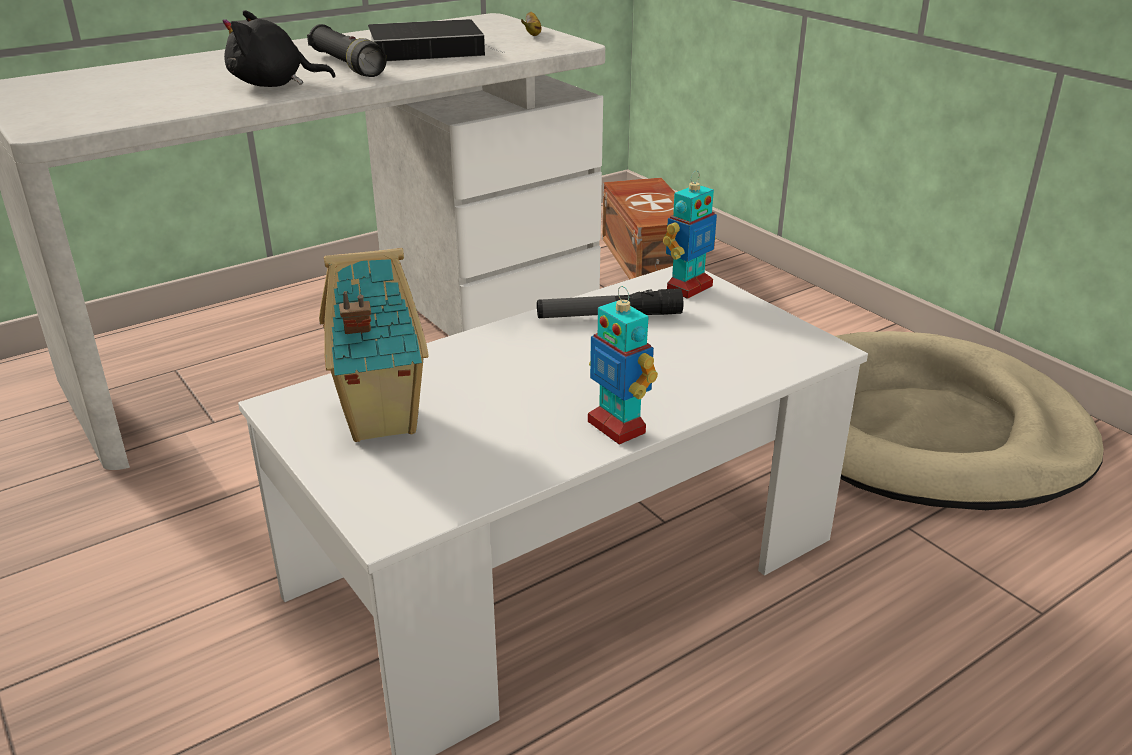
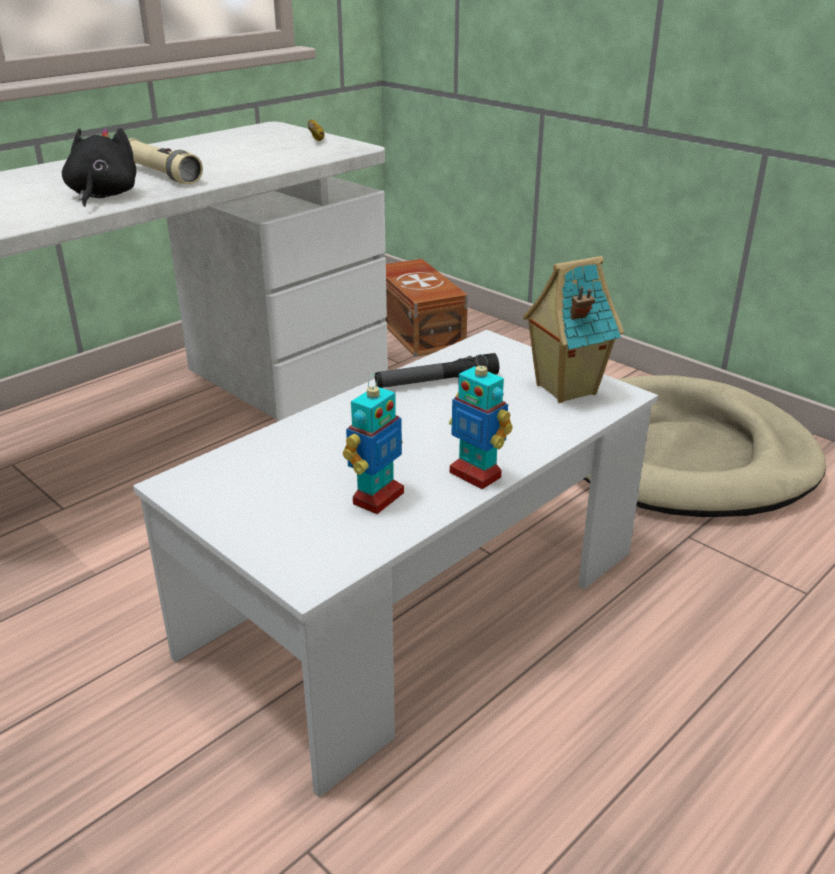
camera: 10 degrees left, 0 degrees up
(273, 85) = (102, 196): black plush toy -> black plush toy turned 105 degrees clockwise
(347, 66) = (162, 175): black flashlight -> beige flashlight
(379, 421) = (268, 490): toy house -> toy house (564, 389)
(429, 49) = (231, 157): book -> none
(688, 288) = (495, 352): toy robot -> toy robot (377, 498)

